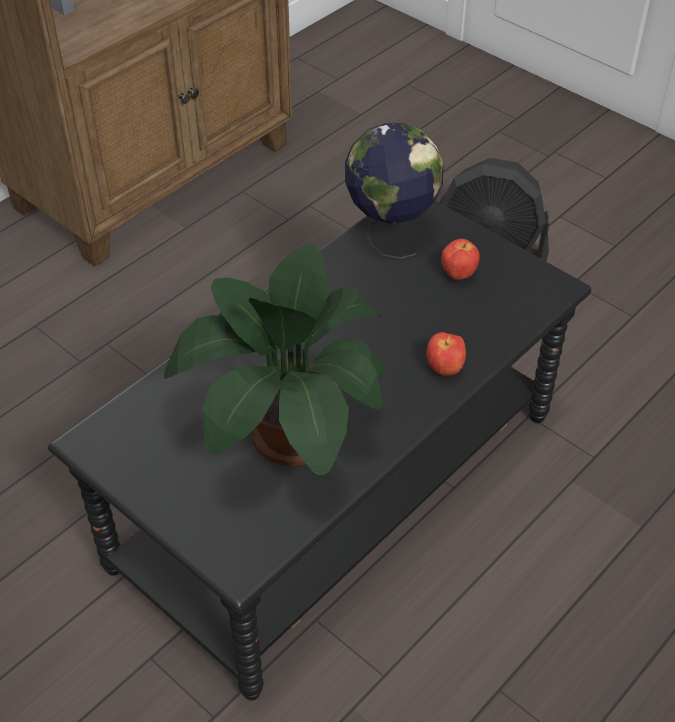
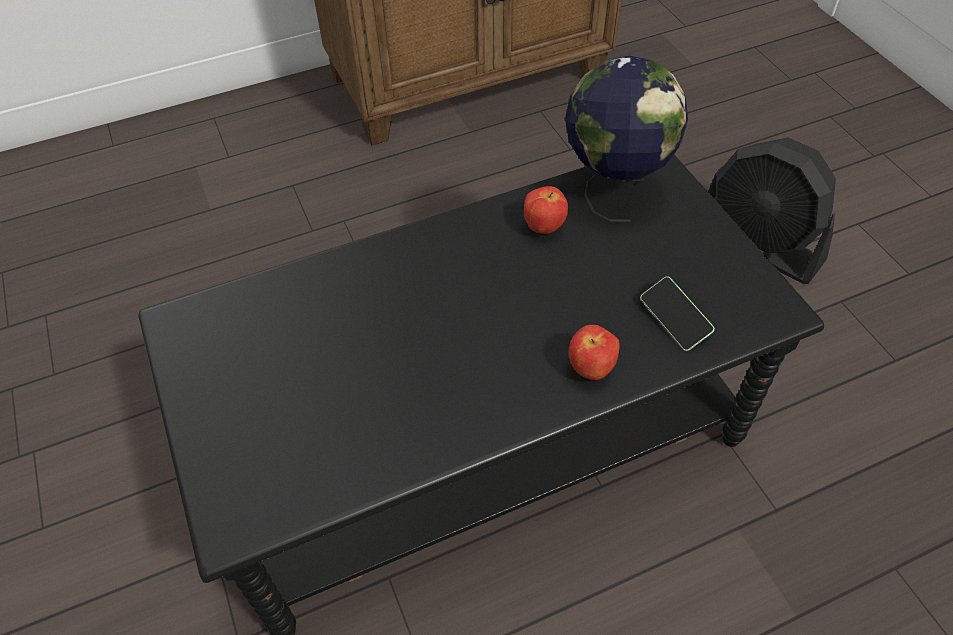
camera: 25 degrees right, 5 degrees up
(287, 436) = (371, 388): potted plant -> none
(458, 274) = (666, 259): apple -> apple (544, 227)
(486, 316) = (674, 320): none -> phone

